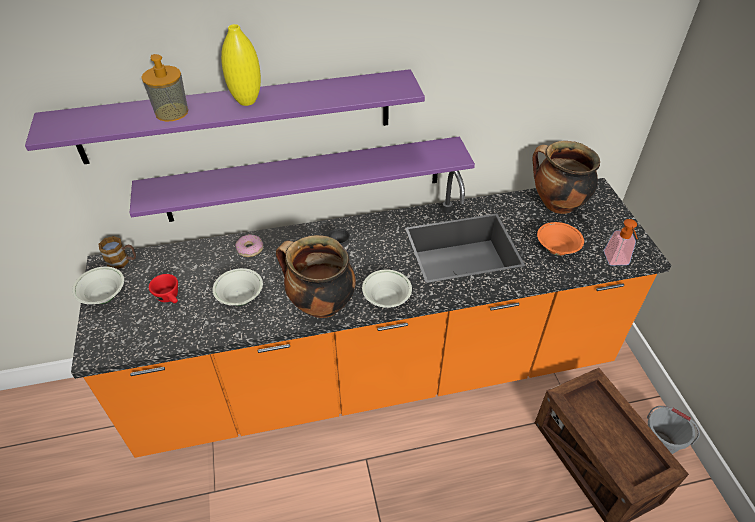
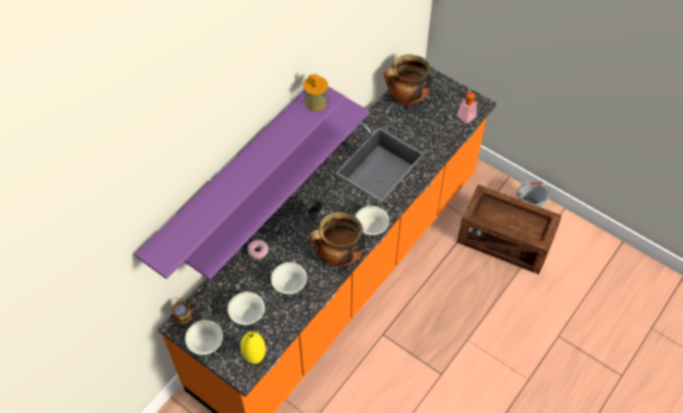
camera: 40 degrees left, 10 degrees up
(170, 298) = (247, 314): red cup -> white bowl
(171, 112) = (219, 199): soap dispenser -> soap dispenser (316, 103)
(247, 101) = (252, 163): yellow vase -> yellow vase (255, 357)
(556, 250) = (432, 131): orange bowl -> none

